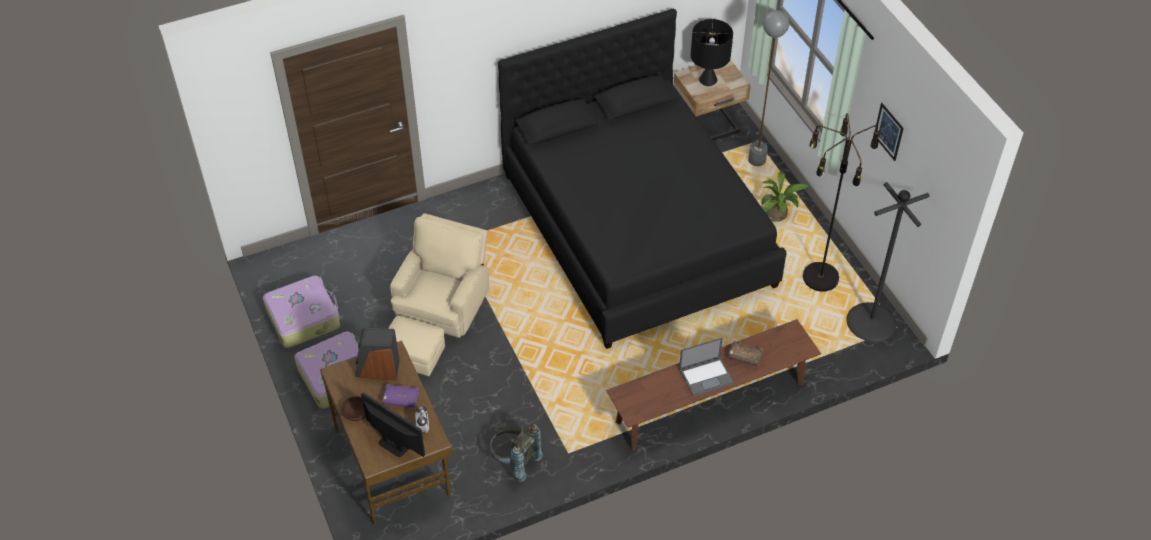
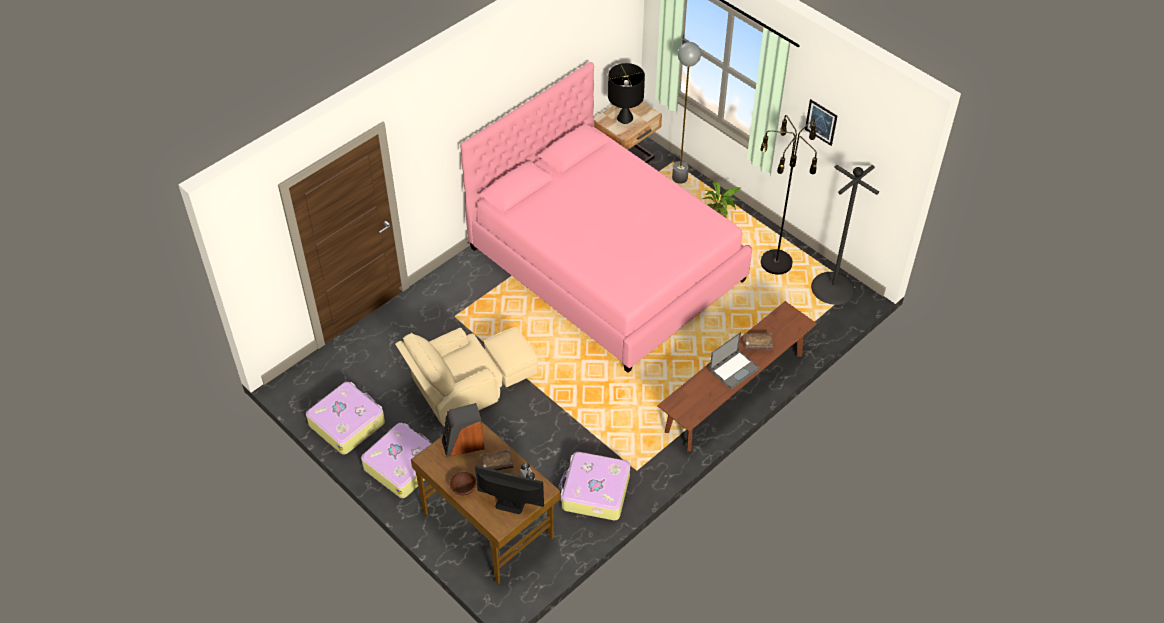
camera: 20 degrees left, 0 degrees up
(401, 399) = (497, 464): purple book -> brown book
(436, 316) = (467, 387): beige armchair -> beige armchair turned 120 degrees counterclockwise
(514, 462) = (594, 492): grey backpack -> suitcase
(637, 229) = (606, 264): black bed -> pink bed

